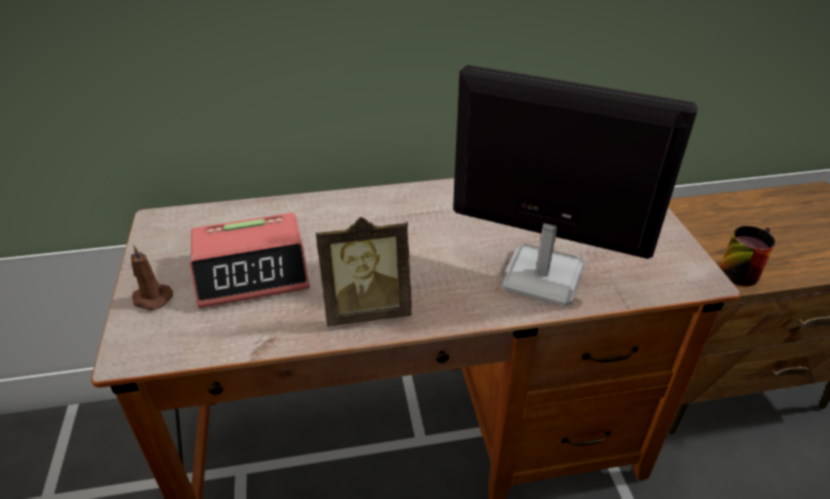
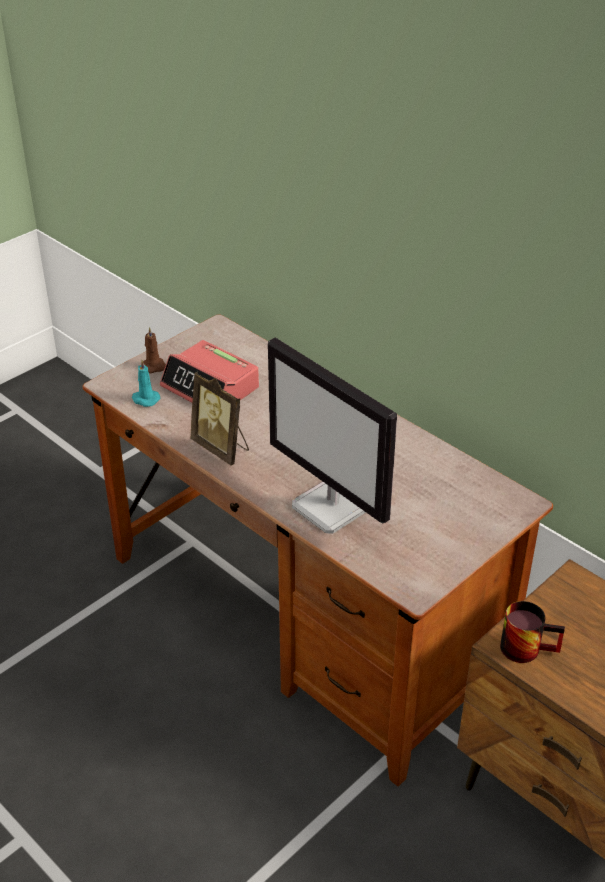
camera: 55 degrees right, 0 degrees up
(203, 334) = (145, 399): none -> turquoise candle
(540, 276) = (332, 507): monitor -> monitor turned 150 degrees clockwise

